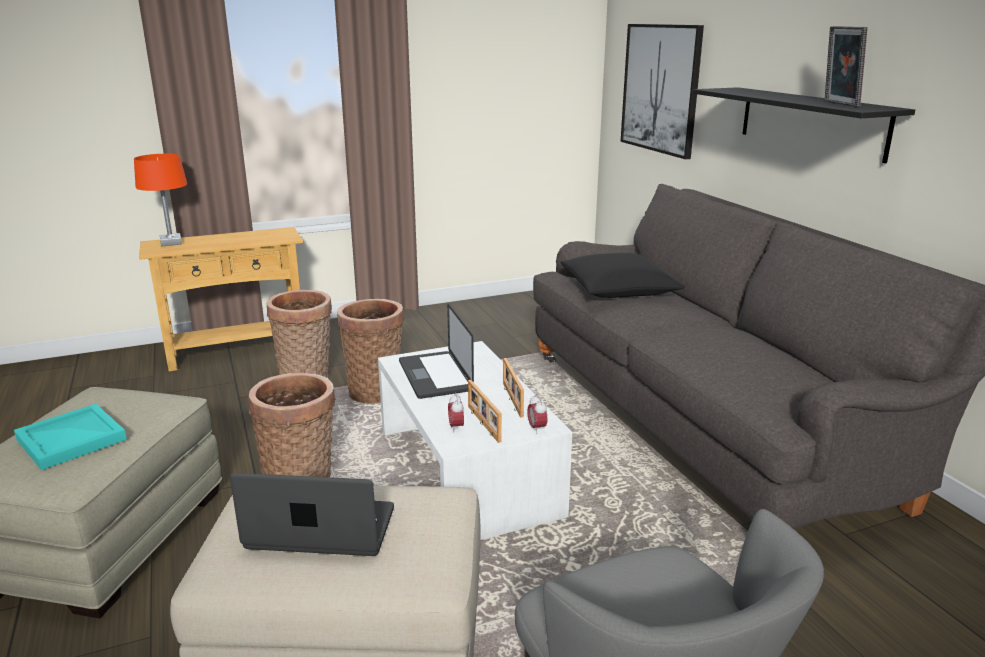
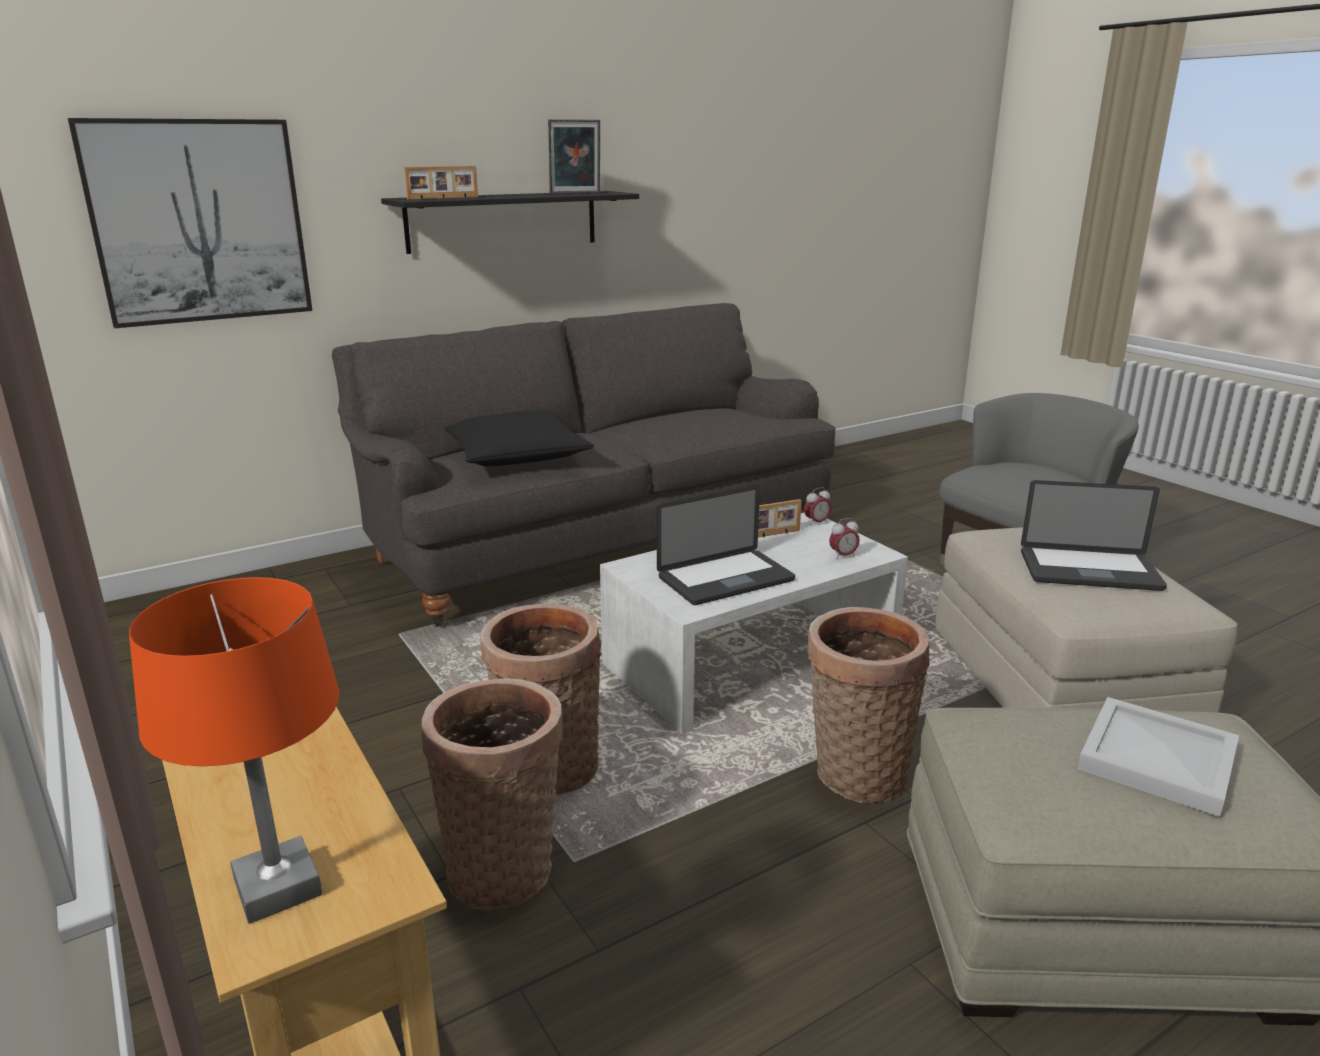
camera: 100 degrees left, 0 degrees up
(72, 438) = (1154, 759): turquoise tray -> white tray
(321, 529) = (1089, 571): laptop -> laptop turned 75 degrees counterclockwise
(483, 424) = (826, 545): picture frame -> picture frame (443, 198)

